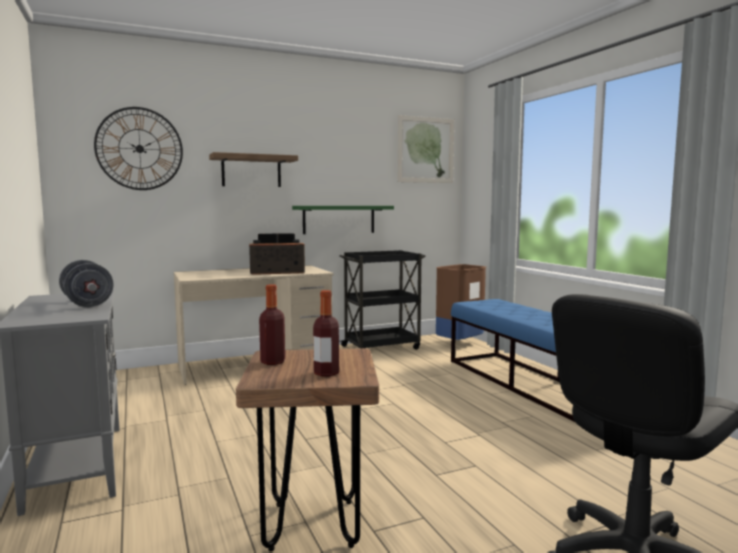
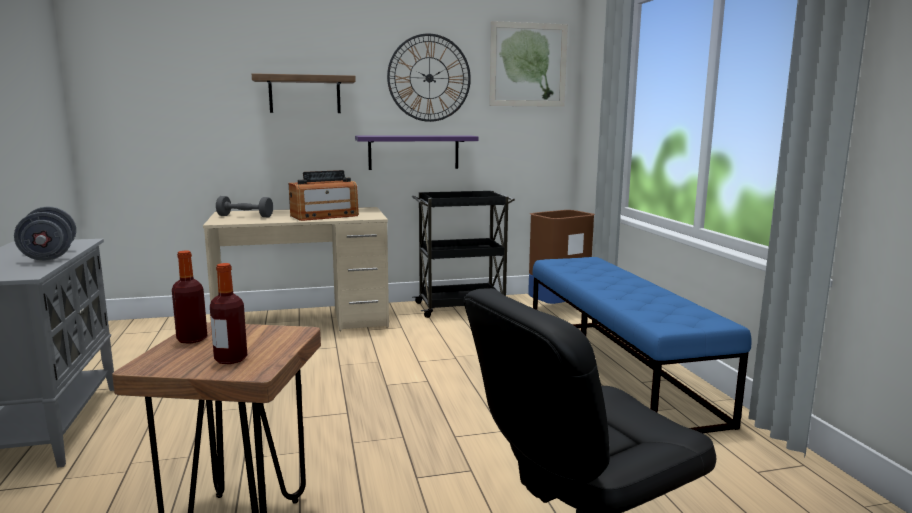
camera: 10 degrees right, 5 degrees up
(139, 149) = (173, 70): wall clock -> wall clock (429, 78)
(207, 274) = (245, 216): none -> grey dumbbell
(277, 272) = (324, 216): radio -> radio turned 150 degrees clockwise
(339, 219) = (413, 152): green shelf -> purple shelf

